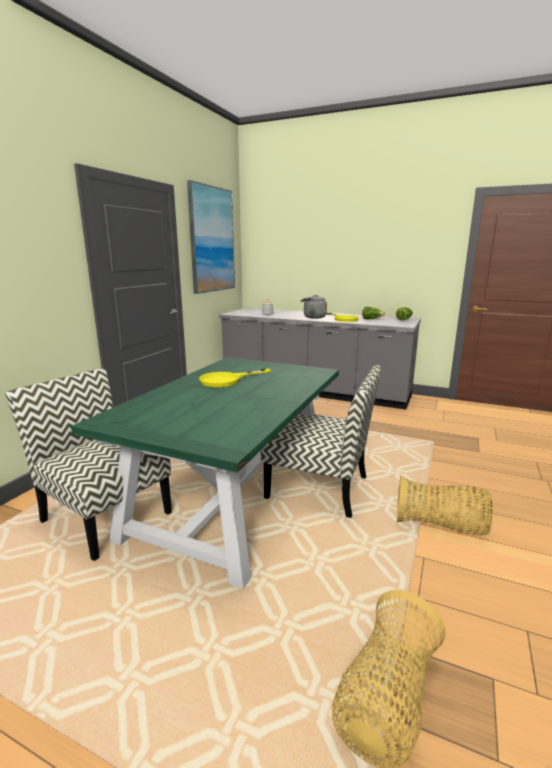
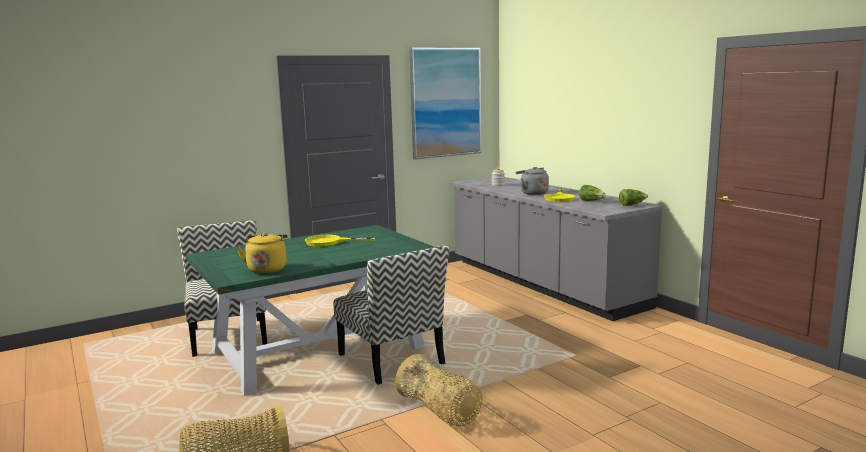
camera: 35 degrees right, 5 degrees down
(237, 423) = (267, 269): none -> yellow kettle

